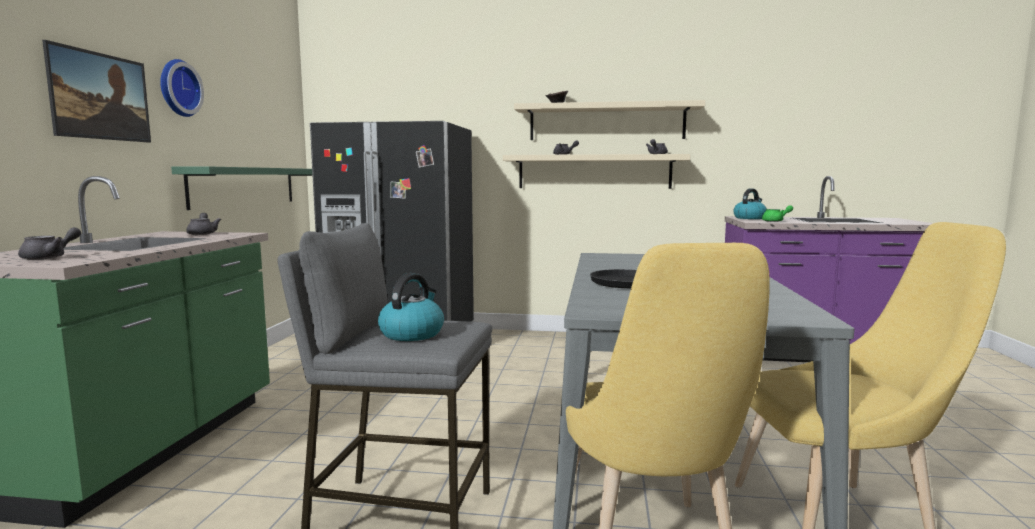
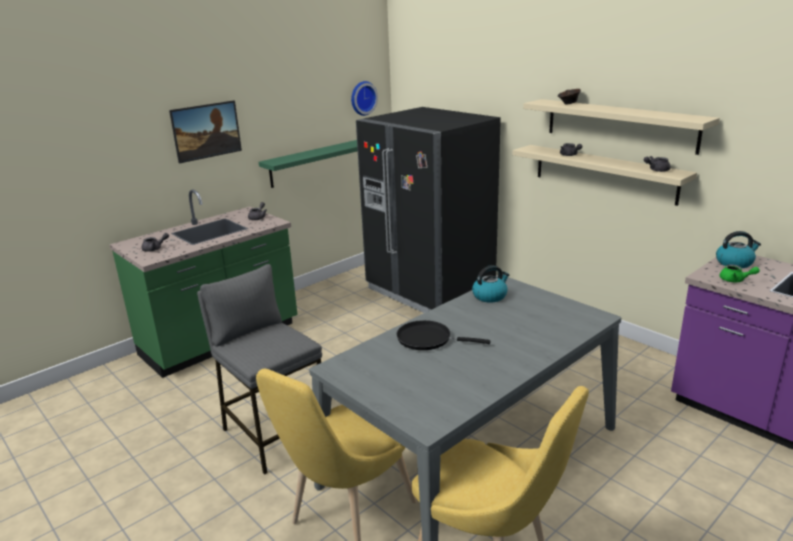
camera: 40 degrees right, 15 degrees up
(177, 88) = (262, 107): wall clock -> wall clock (362, 98)
(412, 333) = (260, 345): kettle -> kettle (490, 296)

